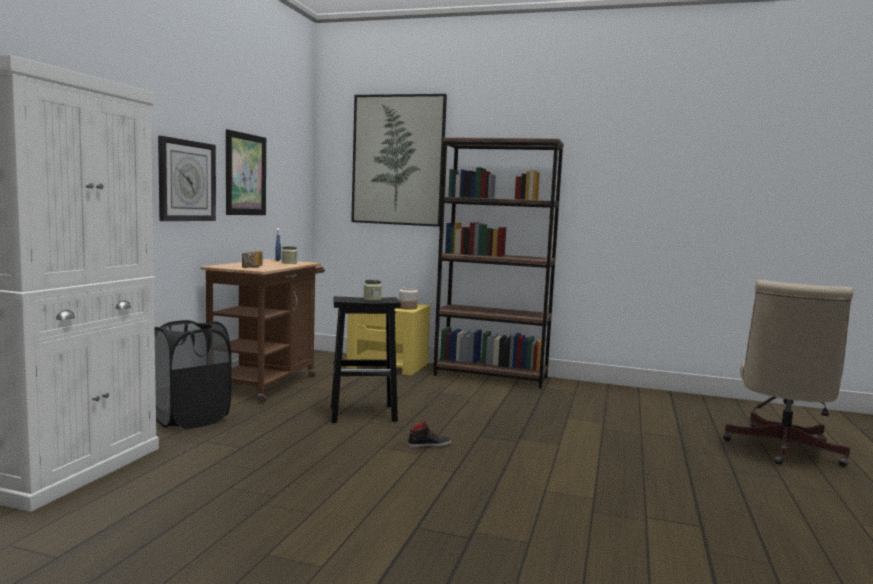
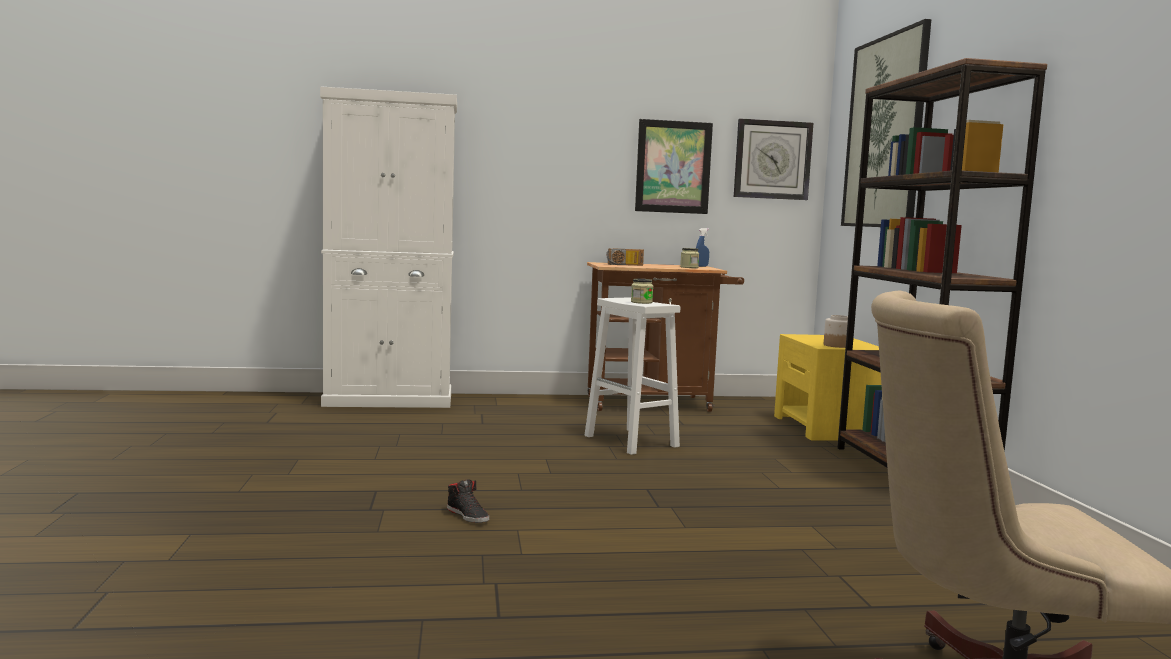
camera: 65 degrees right, 0 degrees up
(186, 181) = (574, 175): wall clock -> wall clock (772, 160)
(190, 419) = (523, 402): black laundry basket -> none
(364, 413) = (632, 441): black stool -> white stool
(429, 444) = (581, 473): black shoe -> black shoe (468, 515)

